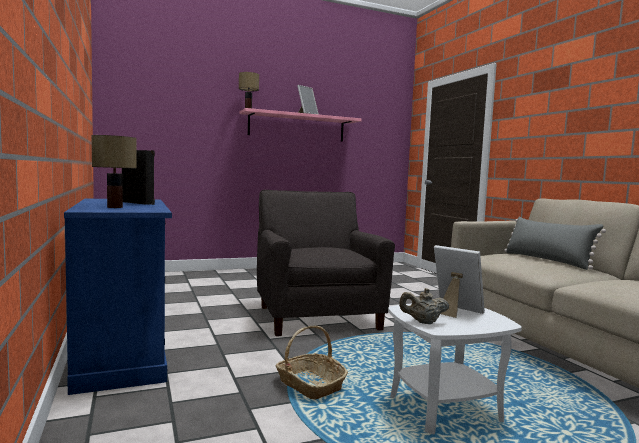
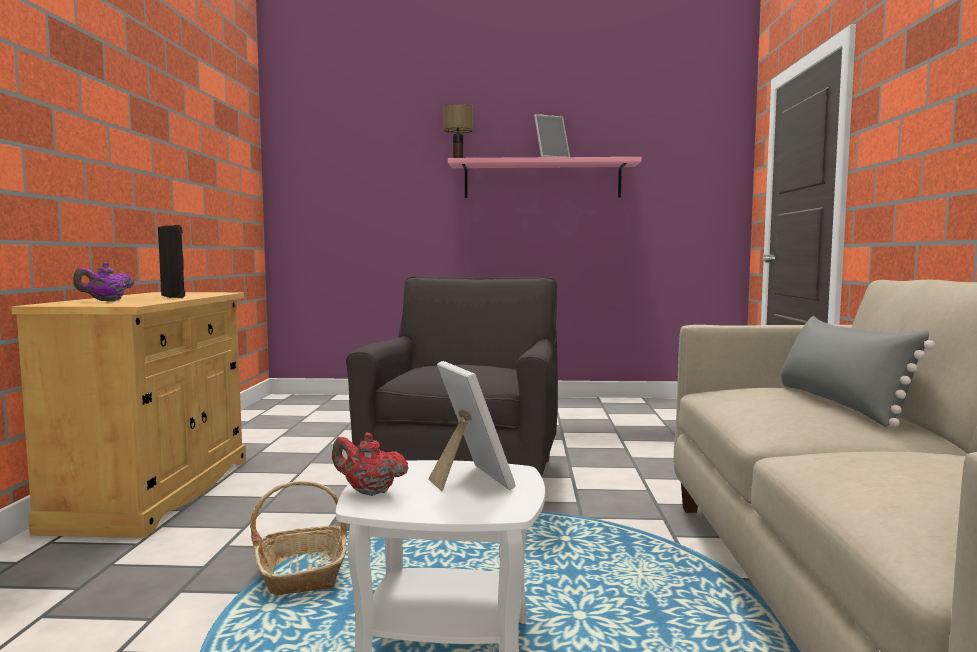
camera: 25 degrees right, 0 degrees up
(115, 207) = (106, 301): table lamp -> purple teapot
(122, 352) = (155, 492): blue cabinet -> beige cabinet
(423, 322) = (368, 492): beige teapot -> red teapot

